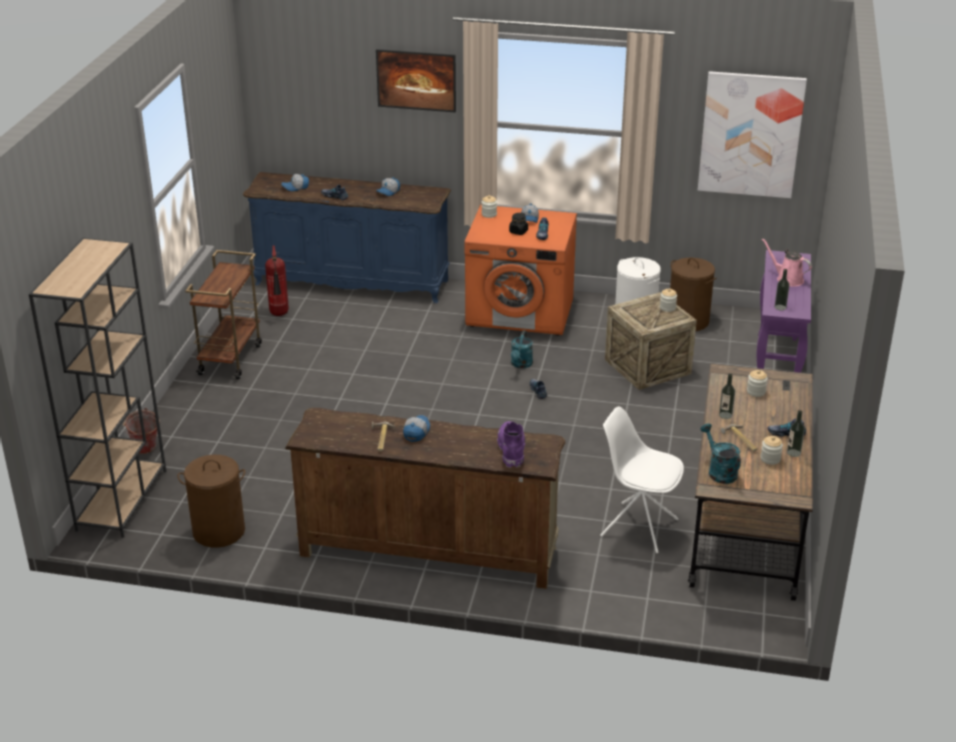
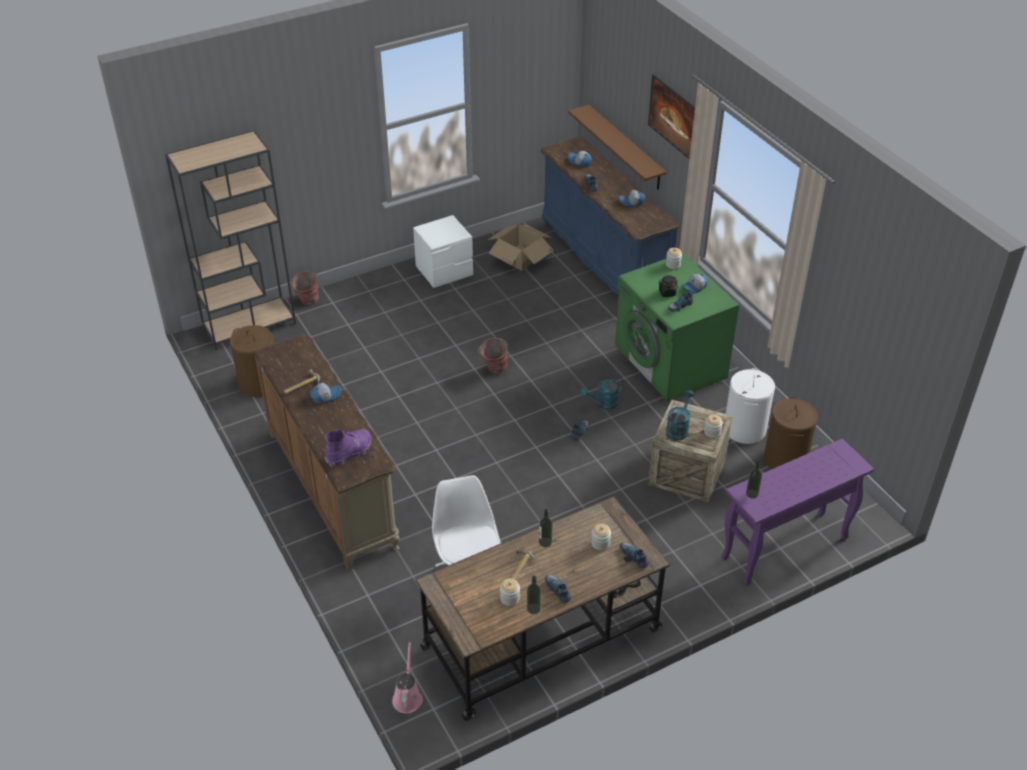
camera: 50 degrees right, 10 degrees up
(231, 358) = (443, 271): brown cart -> white nightstand
(279, 315) = (520, 257): fire extinguisher -> cardboard box
(341, 150) = (625, 148): none -> brown shelf
(402, 395) = (493, 370): none -> bucket
(520, 316) = (669, 366): orange washing machine -> green washing machine
(719, 471) = (461, 577): turquoise watering can -> turquoise watering can (678, 428)
(750, 134) = (885, 320): picture -> none
(787, 279) = (807, 475): pink watering can -> pink watering can (407, 697)
(787, 384) = (634, 556): none -> shoe

